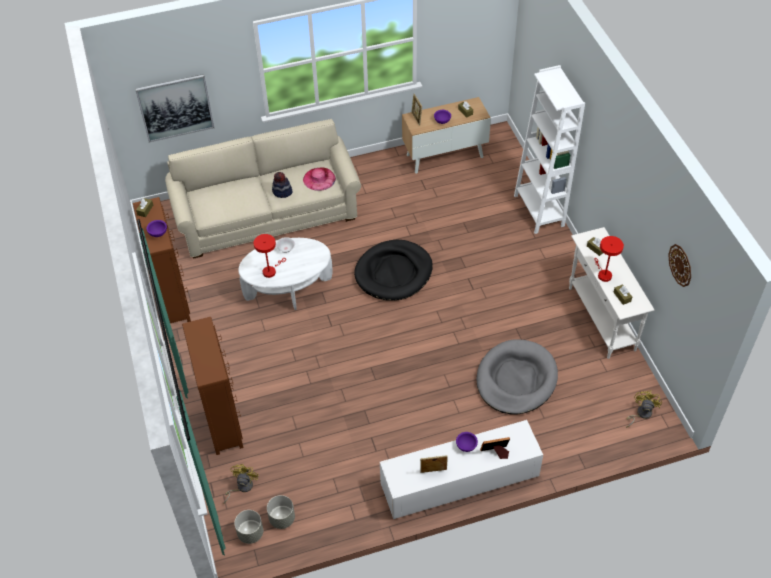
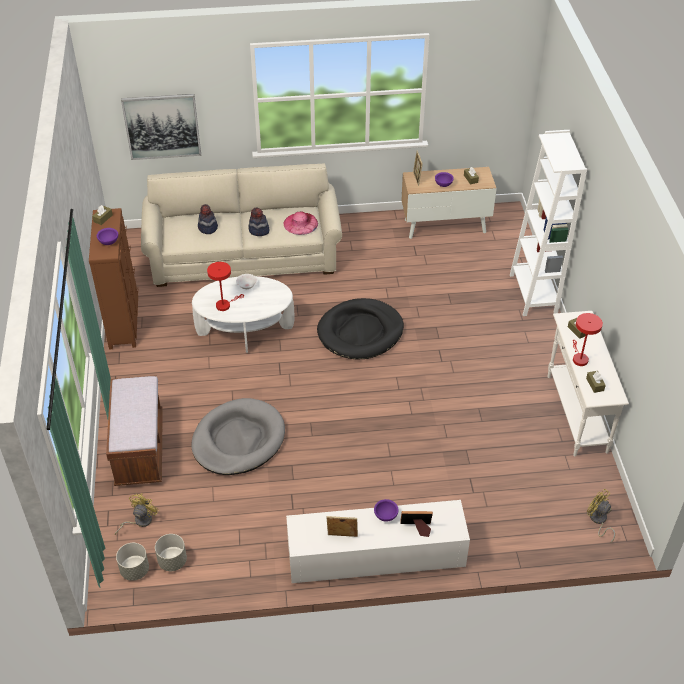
camera: 10 degrees right, 5 degrees down
(223, 420) = (140, 449): brown dresser -> brown bench
(233, 196) = (207, 228): none -> hat
(516, 379) = (465, 461): grey dog bed -> grey dog bed (238, 440)
(641, 414) = (598, 521): yellow fan -> yellow fan turned 75 degrees counterclockwise
(680, 265) = (657, 349): wall clock -> none

